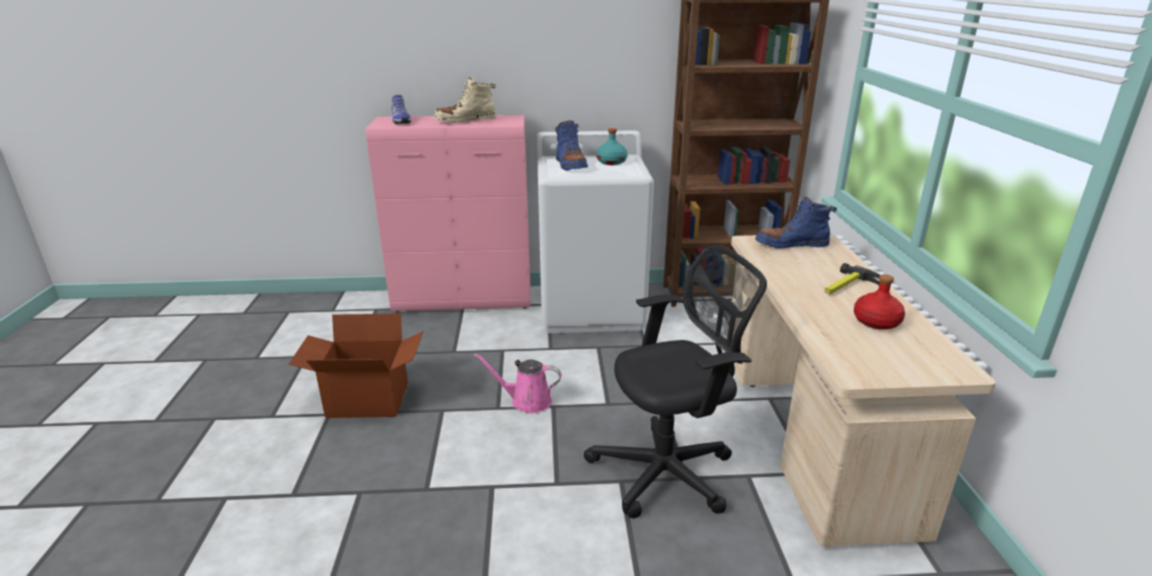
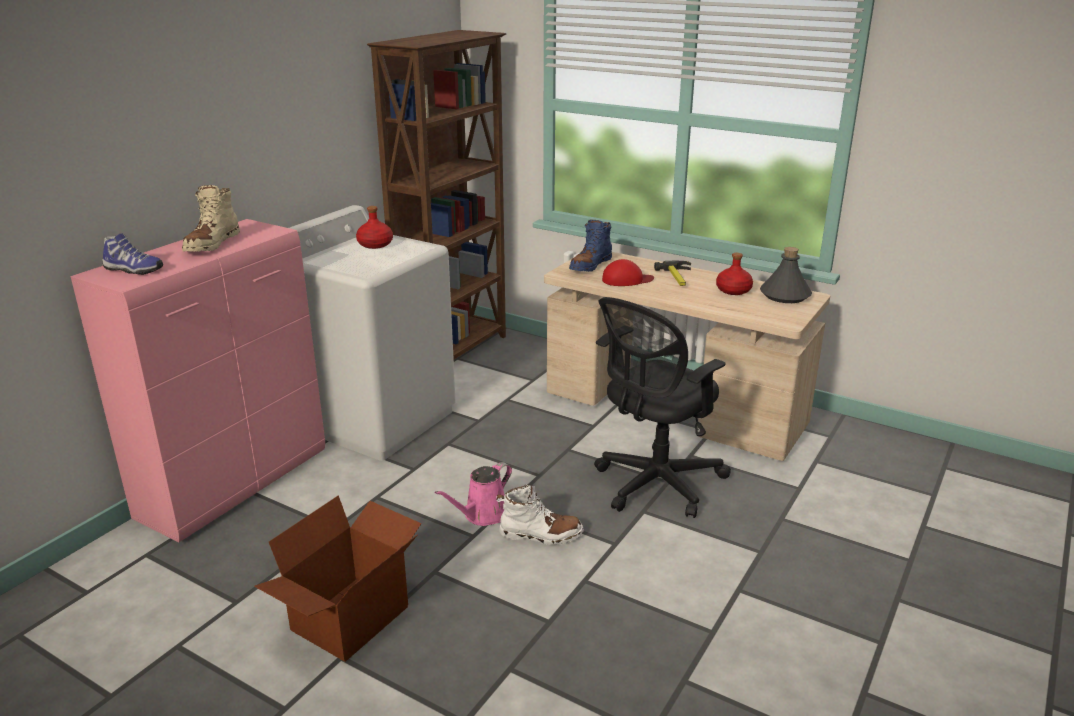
camera: 55 degrees left, 0 degrees up
(530, 438) = (540, 534): none -> white boot
(570, 165) = (349, 260): blue boot -> none
(612, 162) = (375, 244): turquoise bottle -> red bottle
(669, 472) = (654, 485): black office chair -> black office chair turned 150 degrees counterclockwise
(792, 267) = (627, 280): none -> red cap
(927, 354) = (785, 295): none -> grey bottle

